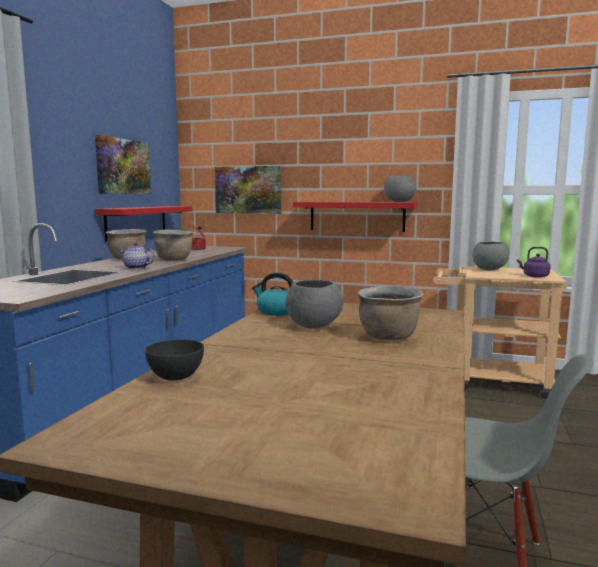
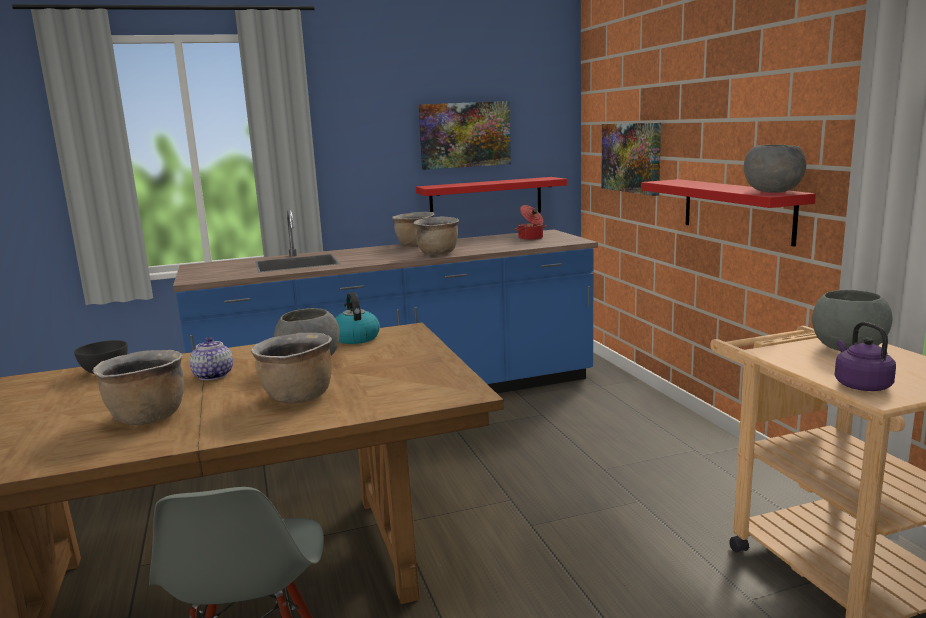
camera: 55 degrees right, 5 degrees up
(136, 268) = (369, 260): teapot -> teapot (212, 375)
(361, 374) = (147, 417): none -> brown cooking pot

